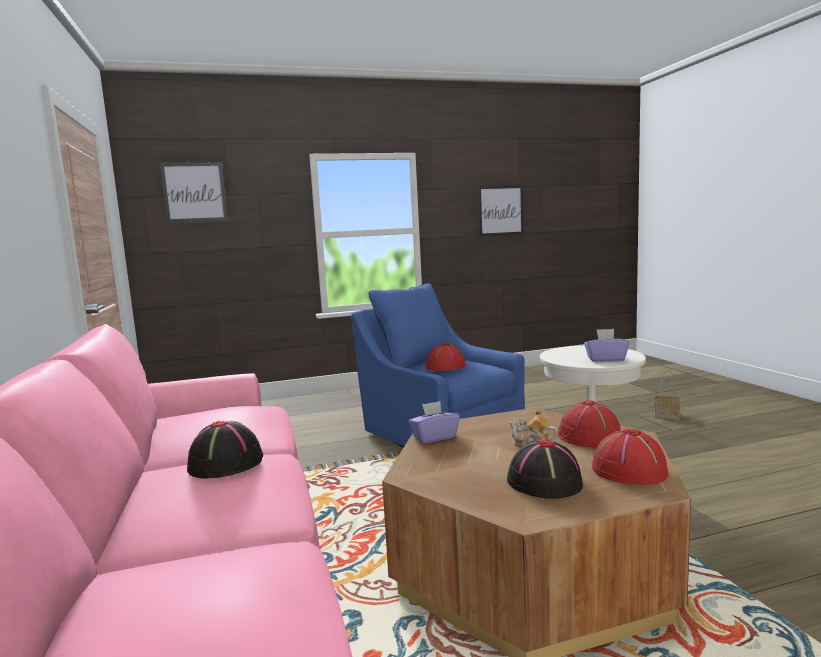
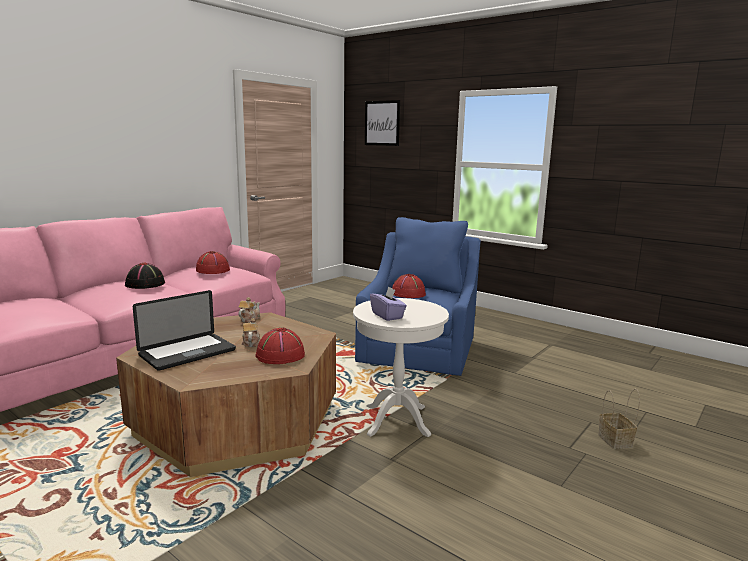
camera: 55 degrees right, 5 degrees up
(434, 437) = (249, 319): purple tissue box -> teapot
(500, 210) = (653, 153): picture -> none
(544, 482) = (187, 353): black hat -> laptop
(628, 470) = (218, 371): red hat -> red hat (212, 270)

